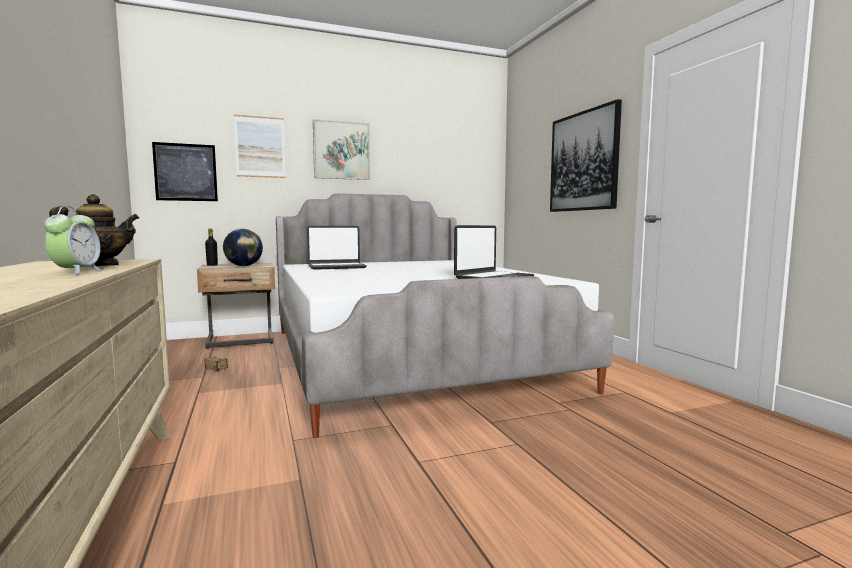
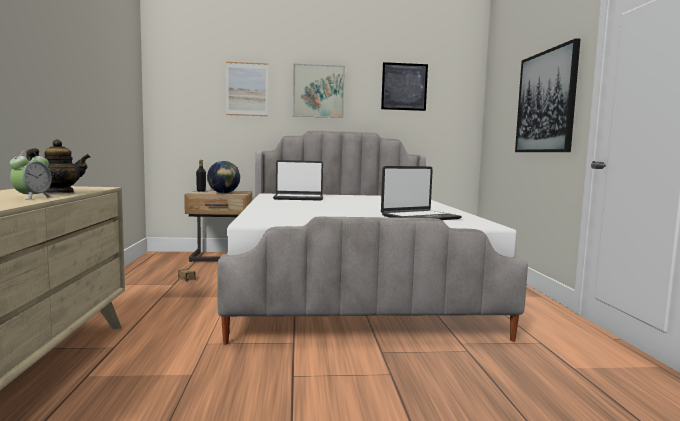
camera: 15 degrees right, 0 degrees up
(185, 172) = (186, 111): picture -> picture (404, 86)

